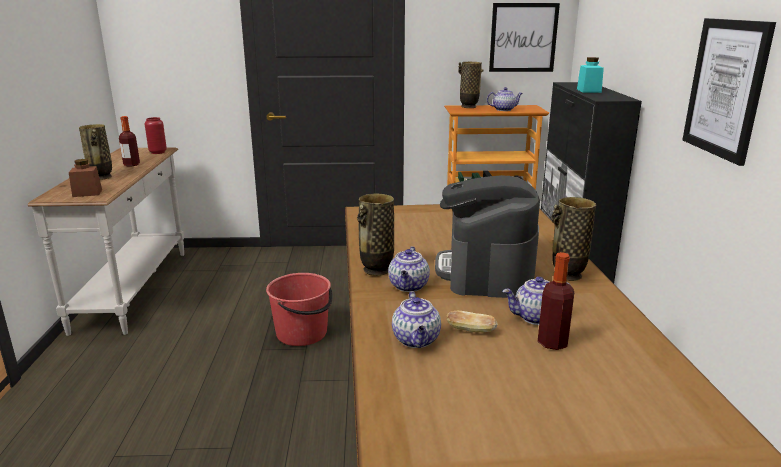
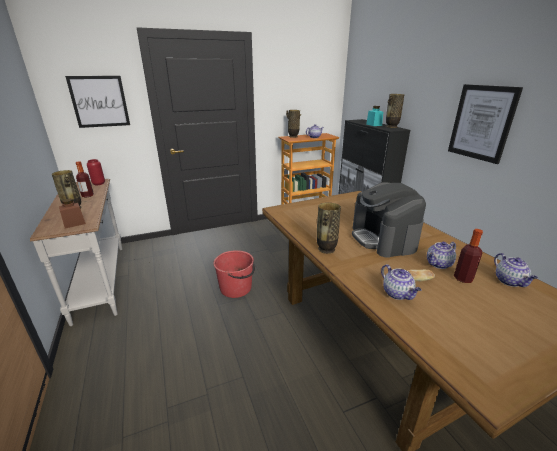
camera: 20 degrees left, 5 degrees up
(409, 286) = (355, 257): teapot -> teapot (510, 281)
(523, 37) = (318, 94): picture -> picture (99, 101)
(567, 275) = (424, 234): vase -> vase (391, 127)

